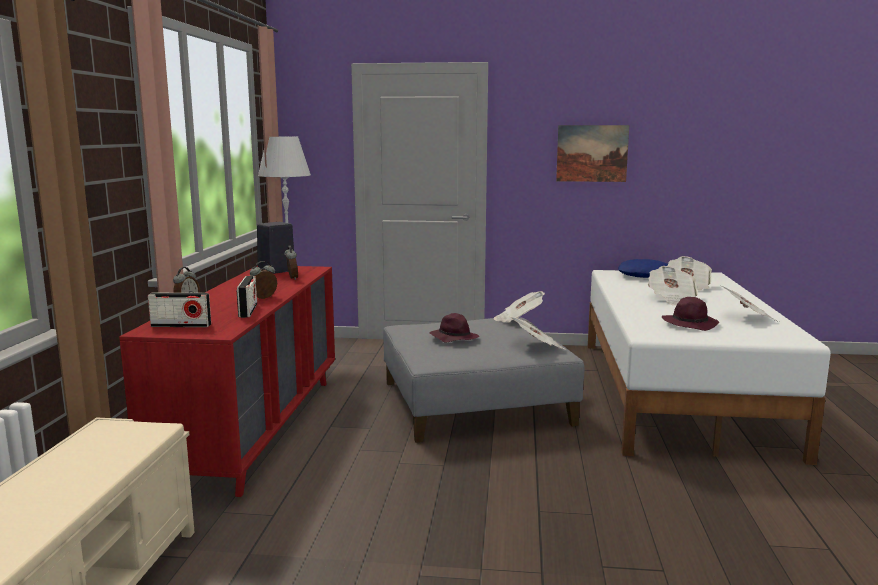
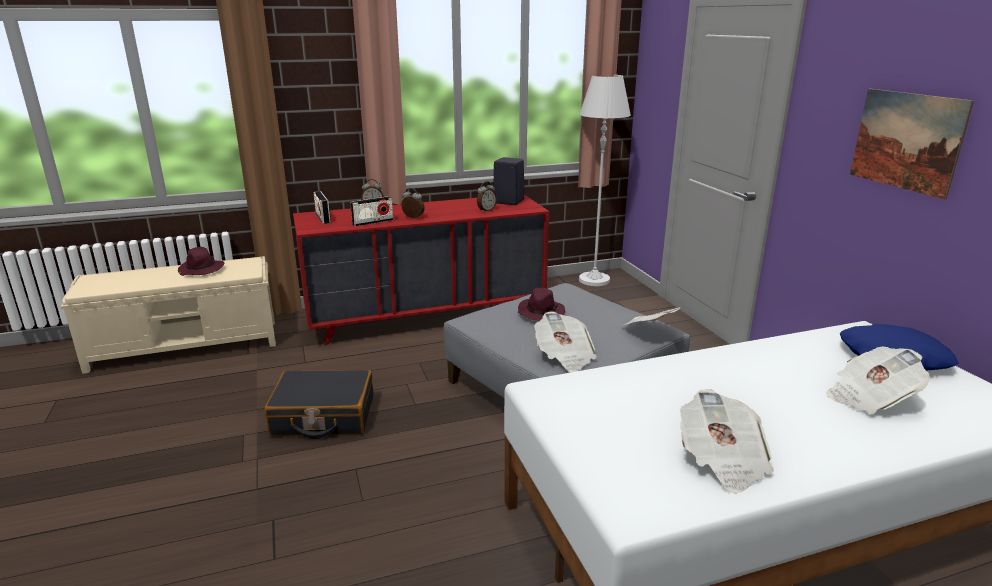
camera: 65 degrees right, 10 degrees up
(423, 517) = (323, 416): none -> black suitcase
(672, 299) = (760, 391): newspaper -> none
(690, 324) = (629, 414): purple hat -> purple hat (202, 270)

